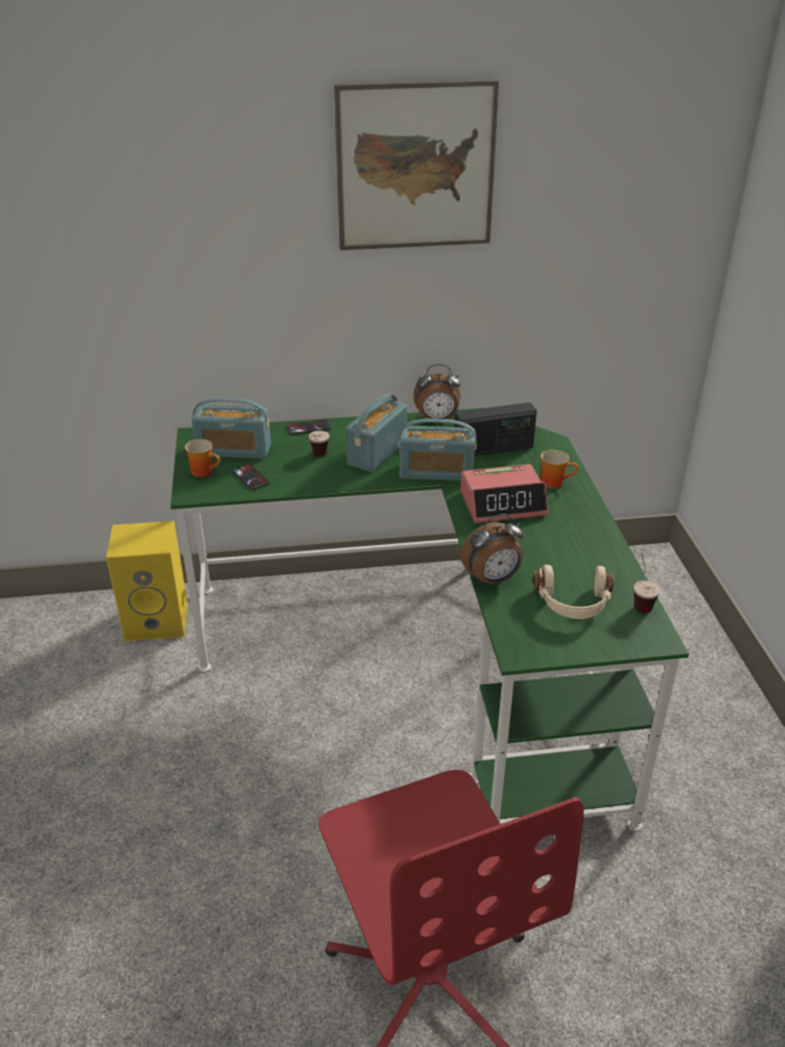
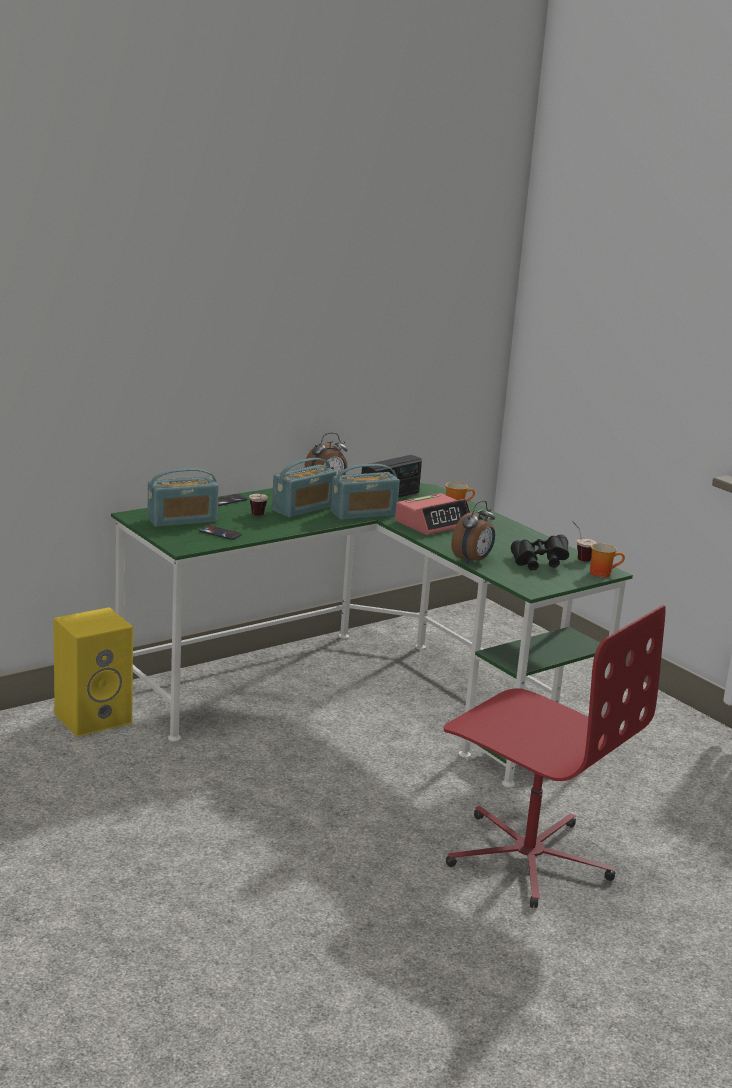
camera: 30 degrees left, 15 degrees down
(205, 471) = (176, 534): mug -> mug (602, 573)
(377, 452) = (303, 508): radio -> radio turned 135 degrees counterclockwise
(415, 167) = (308, 269): picture -> none
(573, 604) = (539, 564): beige headphones -> black binoculars

